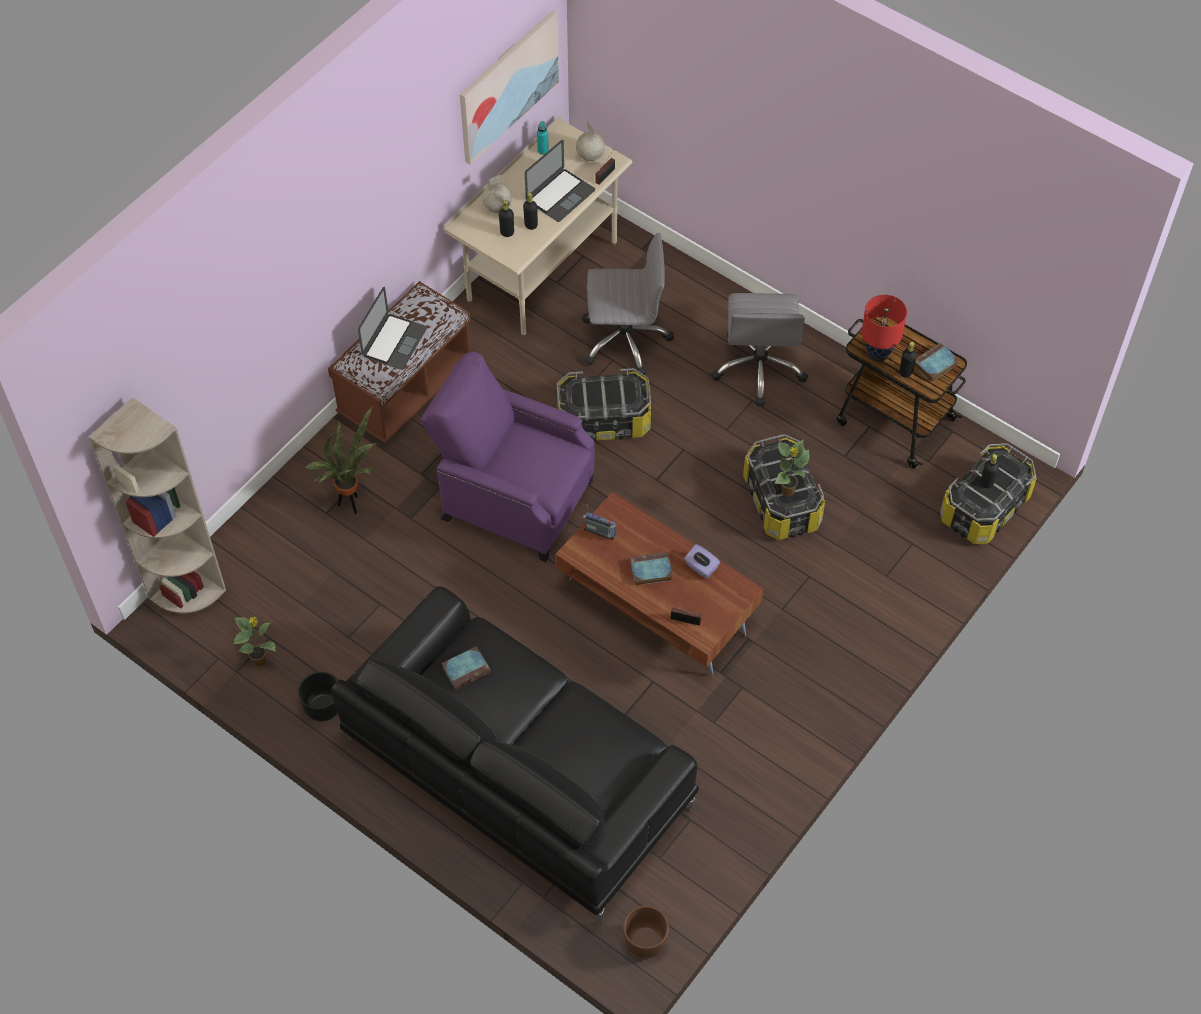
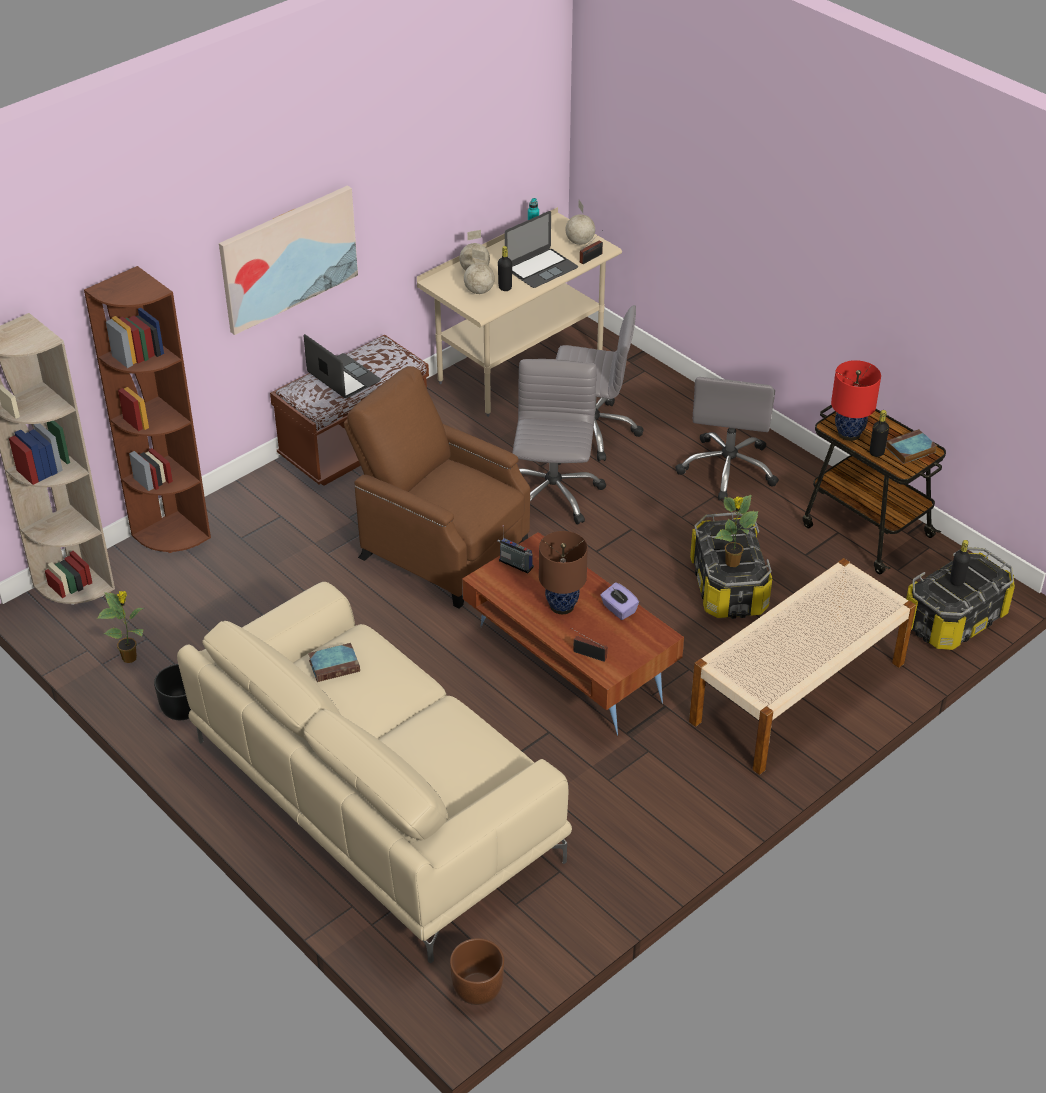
camera: 10 degrees right, 15 degrees down
(262, 525) = (172, 541): none -> brown bookcase
(351, 504) = (269, 534): potted plant -> none
(394, 342) = (343, 377): laptop -> laptop turned 75 degrees counterclockwise
(507, 86) = (498, 143): picture -> picture (288, 258)
(507, 232) = (479, 291): black bottle -> globe
(512, 497) = (439, 548): purple armchair -> brown armchair
(519, 773) = (377, 798): black sofa -> beige sofa
(603, 419) = (552, 494): storage box -> grey office chair
(650, 571) = (561, 606): book -> brown table lamp
(861, 607) = (799, 693): none -> beige bench

